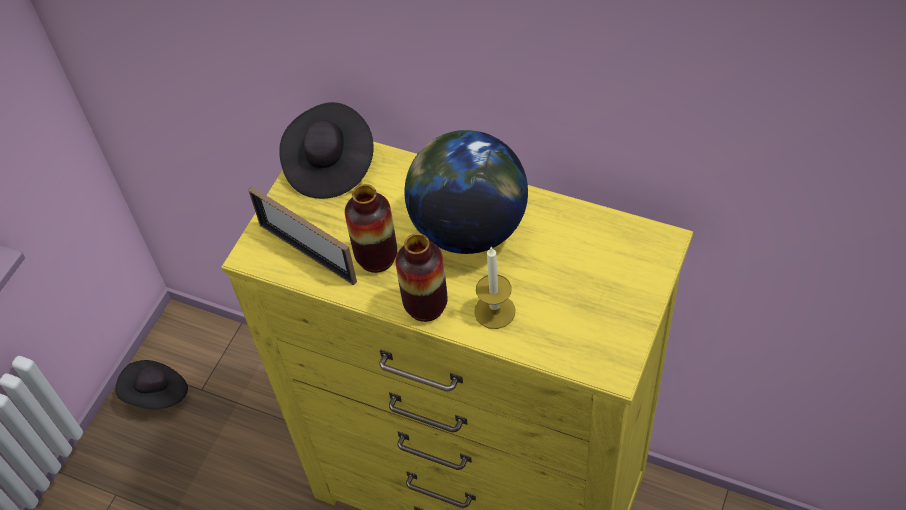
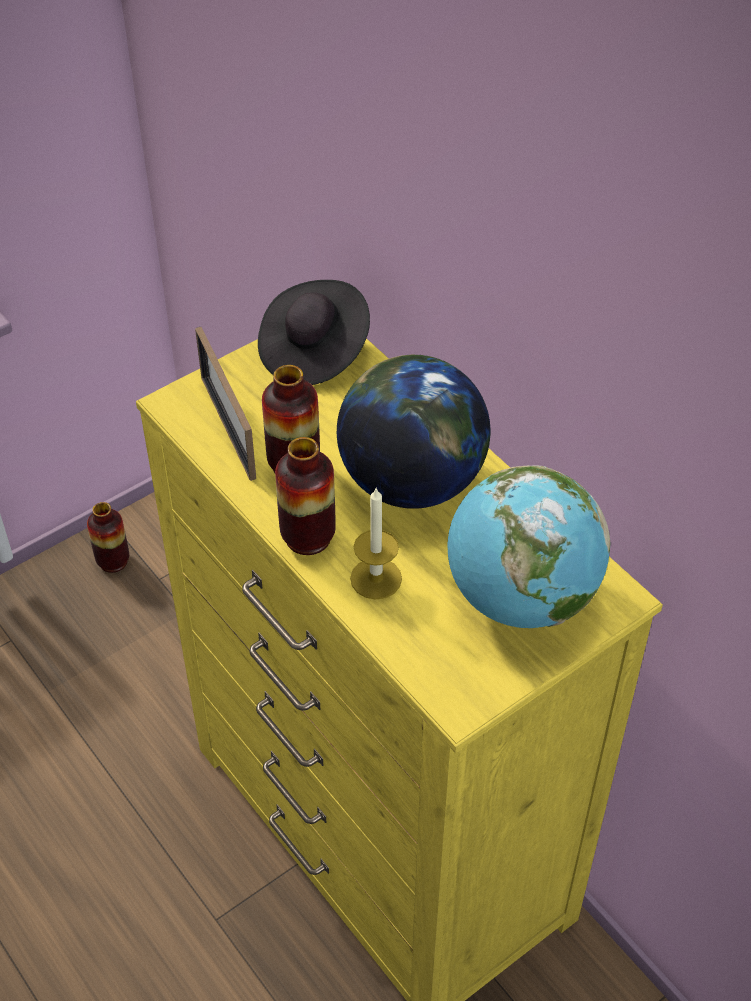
camera: 25 degrees right, 5 degrees down
(157, 394) = (113, 561): black hat -> vase
(601, 274) = (521, 597): none -> globe

